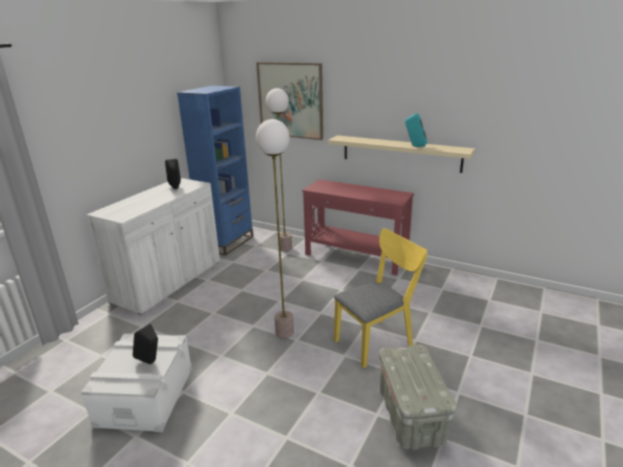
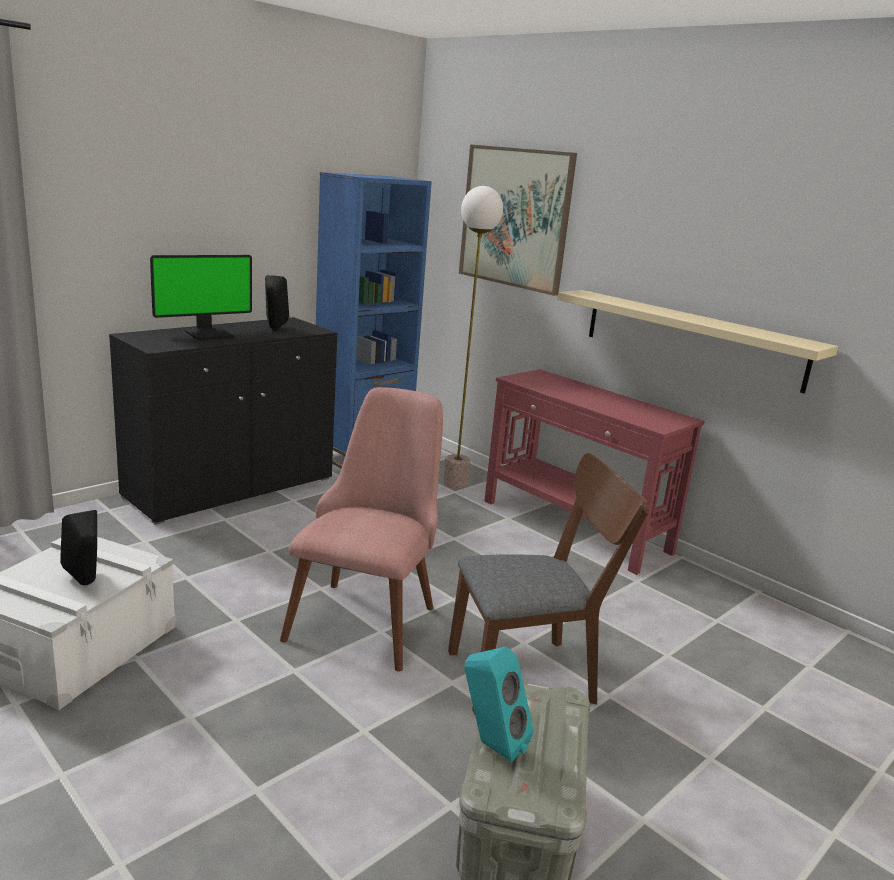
camera: 15 degrees right, 5 degrees down
(143, 201) = (209, 334): none -> monitor
(168, 281) = (231, 488): white cabinet -> black cabinet
(285, 332) = (369, 613): floor lamp -> pink chair
(377, 340) = (532, 675): yellow chair -> brown chair
(415, 146) = (714, 324): turquoise speaker -> turquoise speaker (490, 744)

